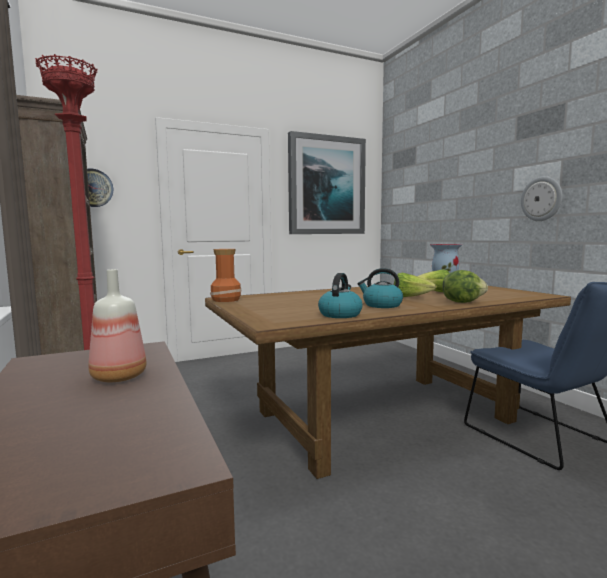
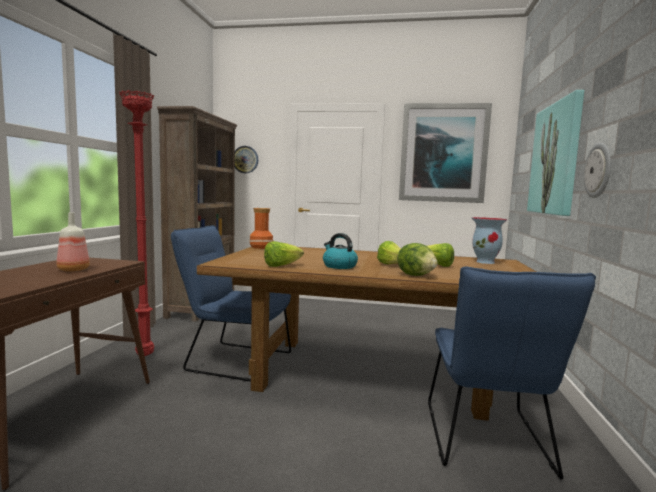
camera: 35 degrees right, 0 degrees up
(237, 454) = (233, 360): none -> blue chair
(340, 314) = (281, 266): kettle -> lettuce
(465, 191) = (555, 159): none -> picture

